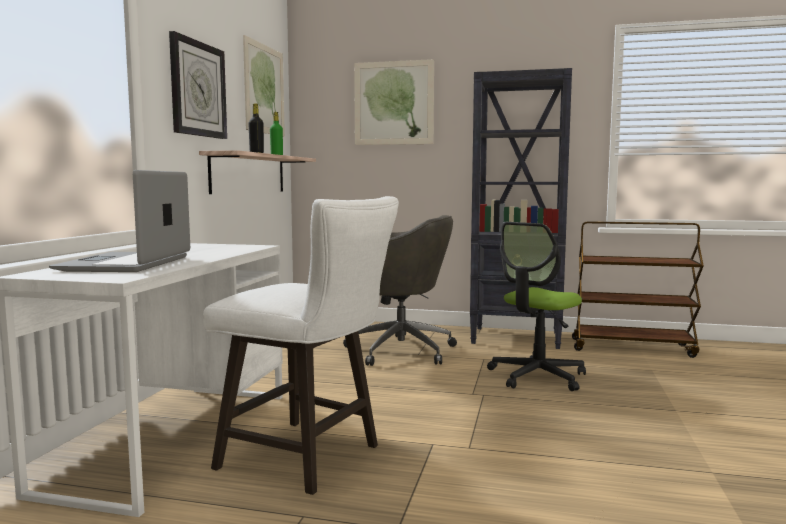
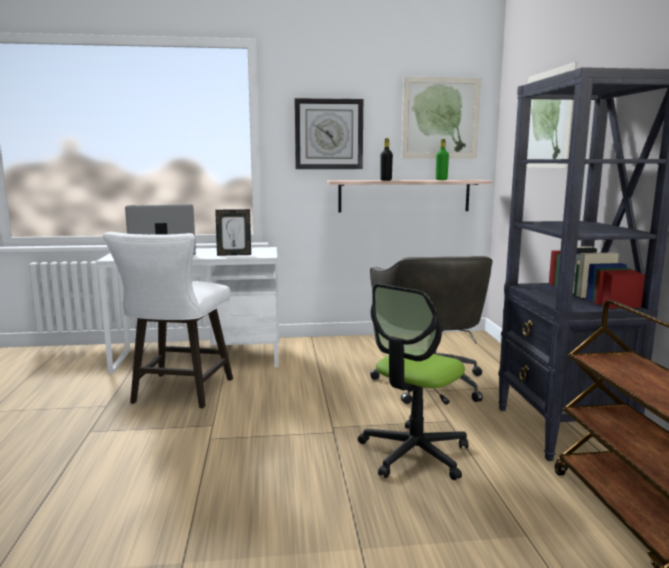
camera: 70 degrees right, 5 degrees up
(224, 250) = (234, 254): none -> picture frame
(537, 376) = (414, 453): office chair -> office chair turned 75 degrees counterclockwise

